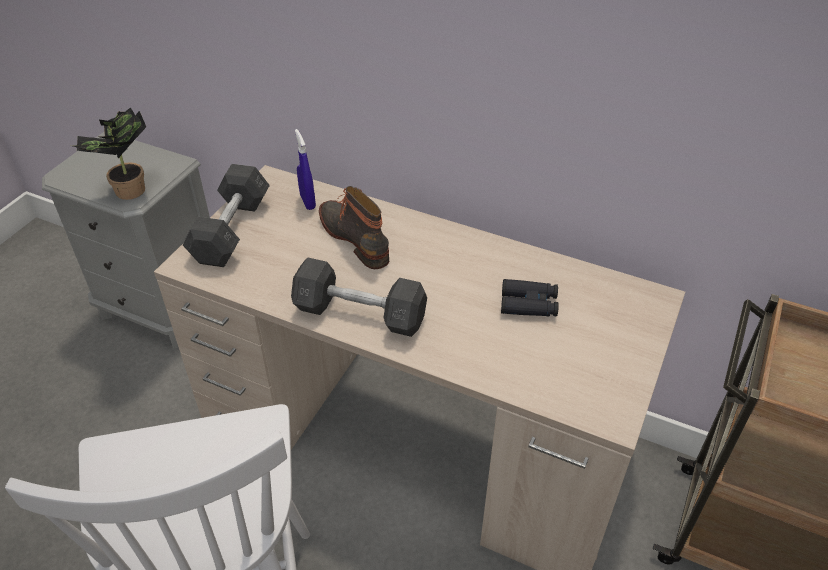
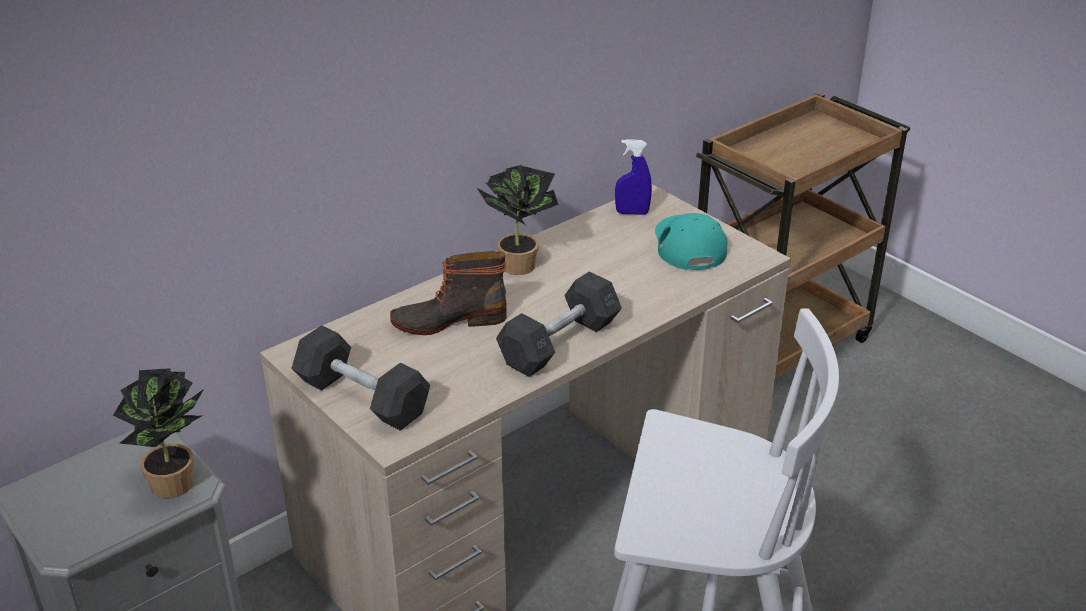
camera: 65 degrees left, 10 degrees down
(307, 202) = (360, 336): blue spray bottle -> blue spray bottle (632, 213)
(468, 248) = (519, 263): none -> potted plant
(529, 304) = (614, 254): black binoculars -> none
(589, 354) = (688, 245): none -> turquoise cap

